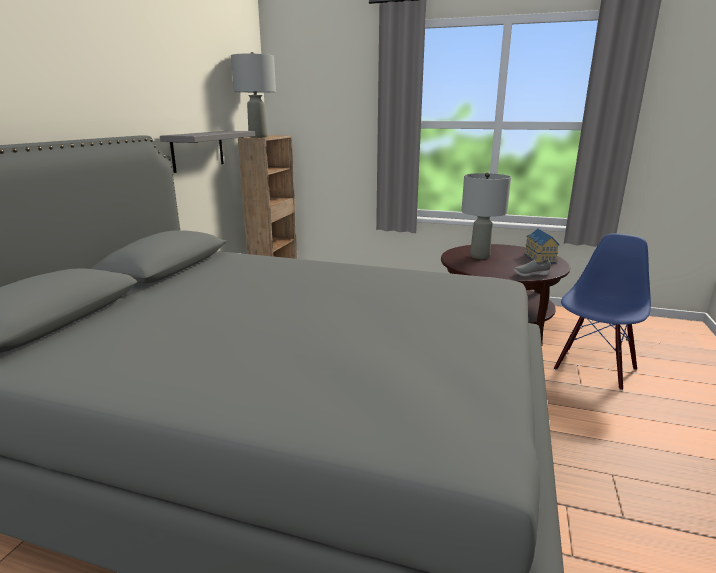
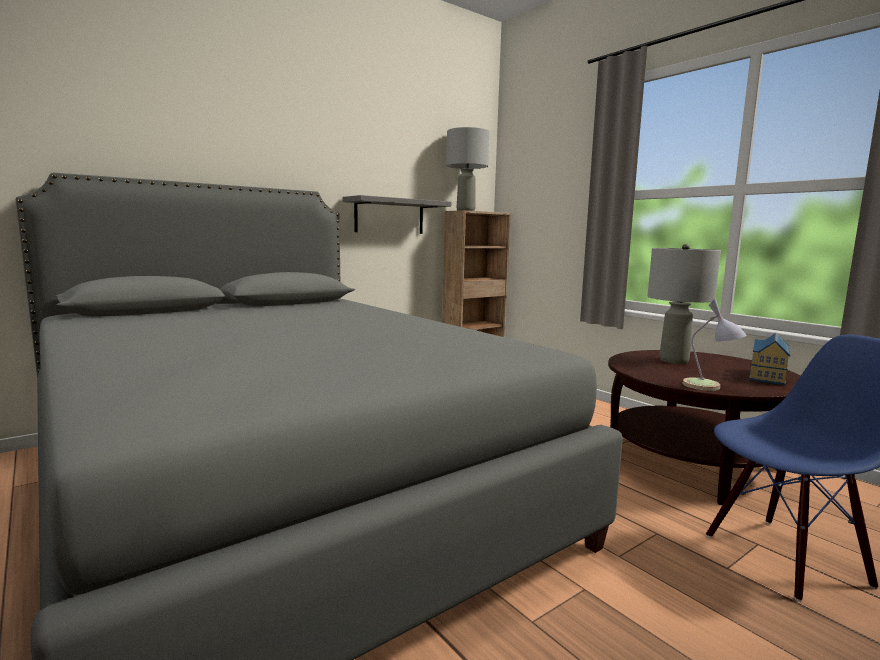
camera: 35 degrees right, 10 degrees down
(530, 275) = (710, 387): grey shoe -> table lamp

